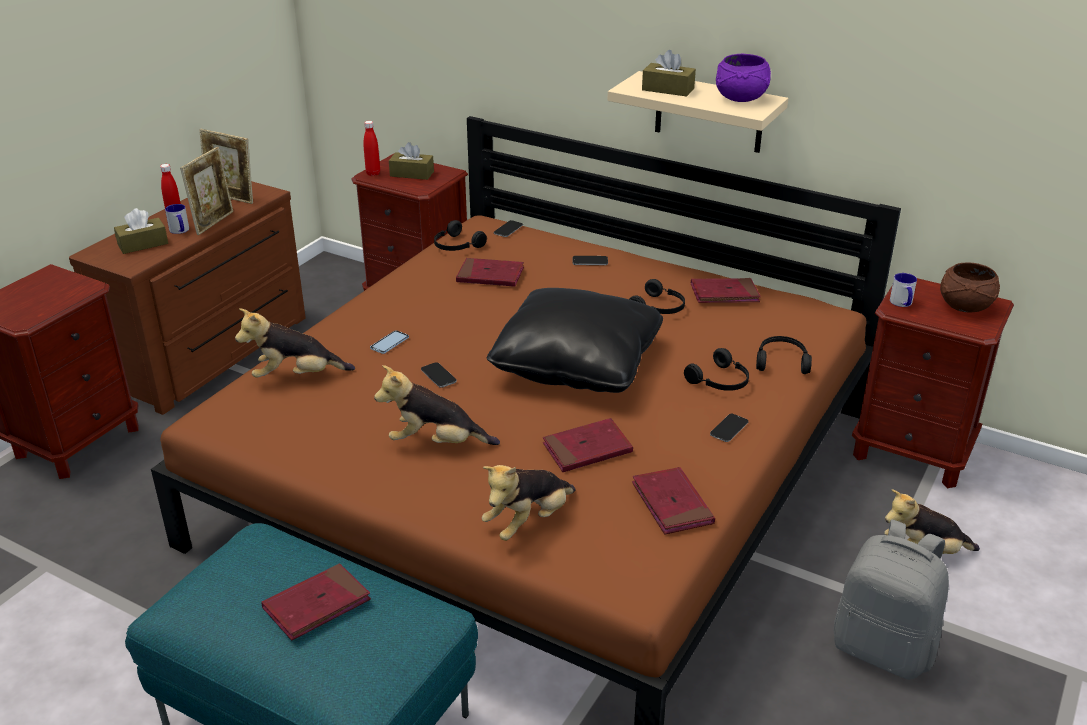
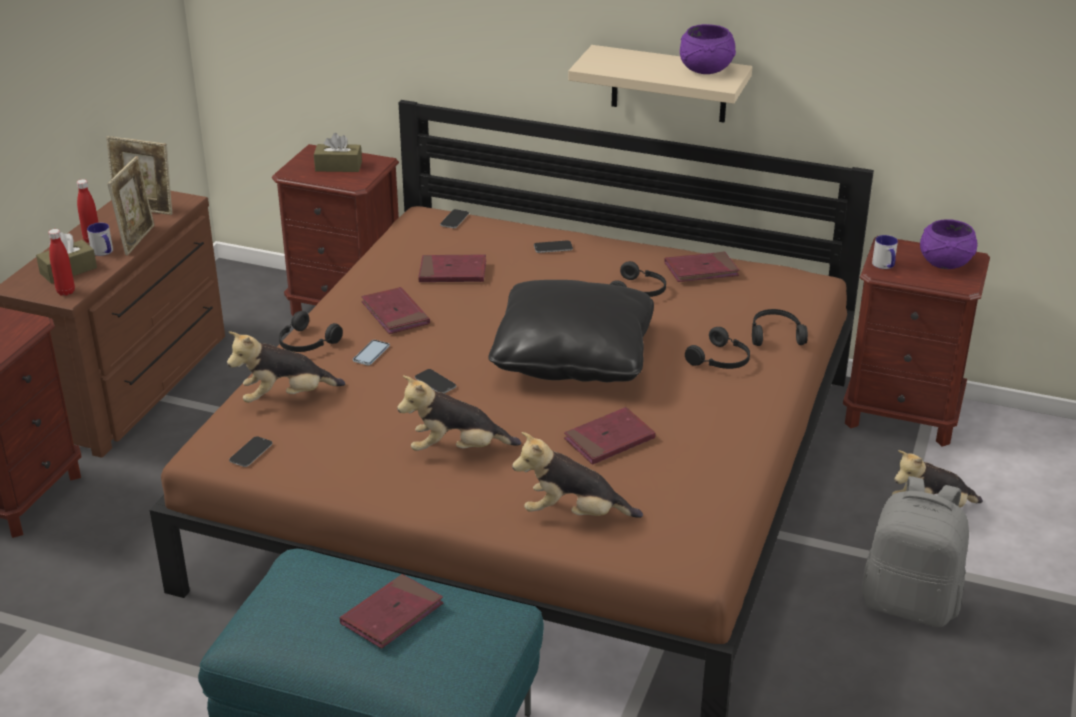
camera: 10 degrees left, 0 degrees up
(373, 173) = (295, 169): red bottle -> red bottle (66, 292)
(456, 246) = (404, 243): black headphones -> black headphones (306, 343)
(528, 522) = (574, 514): plush toy -> plush toy turned 60 degrees clockwise
(668, 89) = (629, 64): brown tissue box -> none
(672, 504) = (706, 483): red book -> red book (395, 314)
(729, 428) = (741, 406): phone -> phone (251, 452)
(964, 306) = (944, 263): brown bowl -> purple bowl

